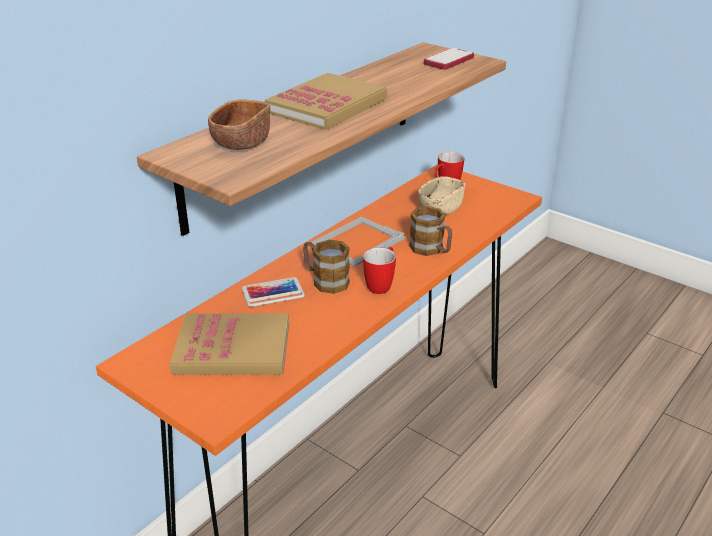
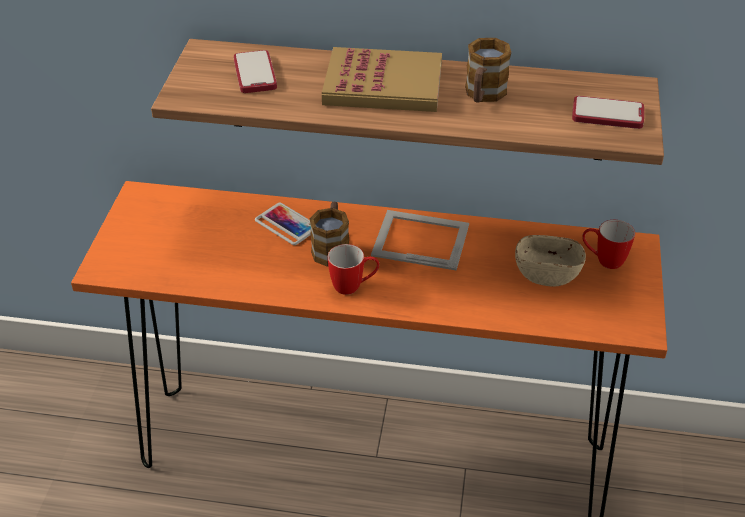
camera: 60 degrees right, 10 degrees up
(232, 349) = (190, 238): book -> none
(242, 142) = (255, 73): brown bowl -> phone
(431, 250) = (450, 297): mug -> mug (483, 95)

